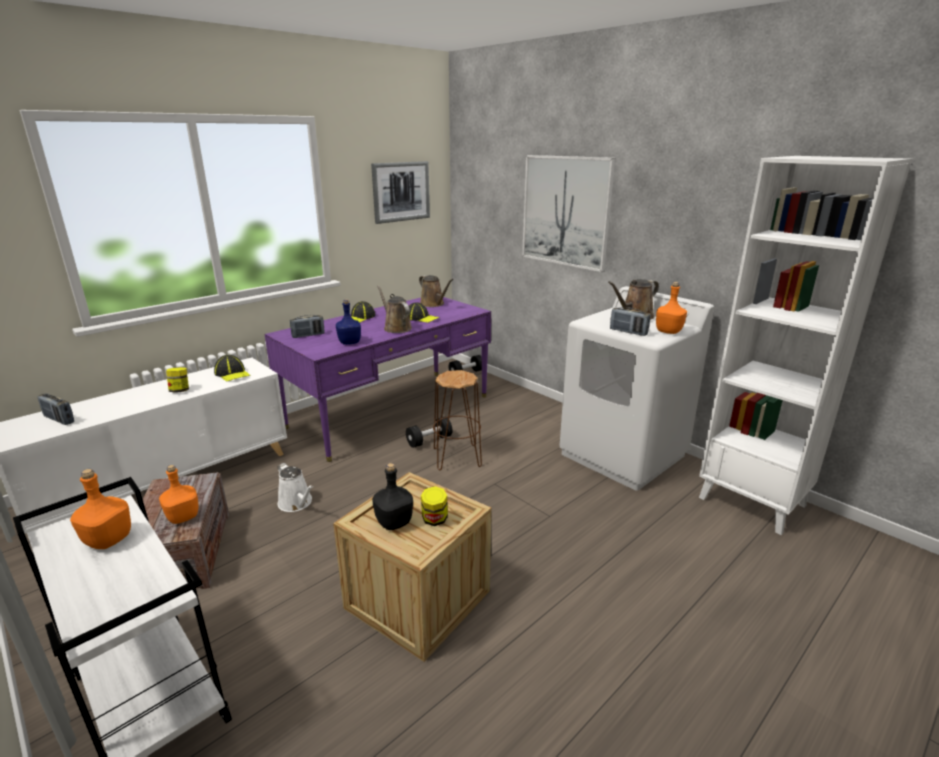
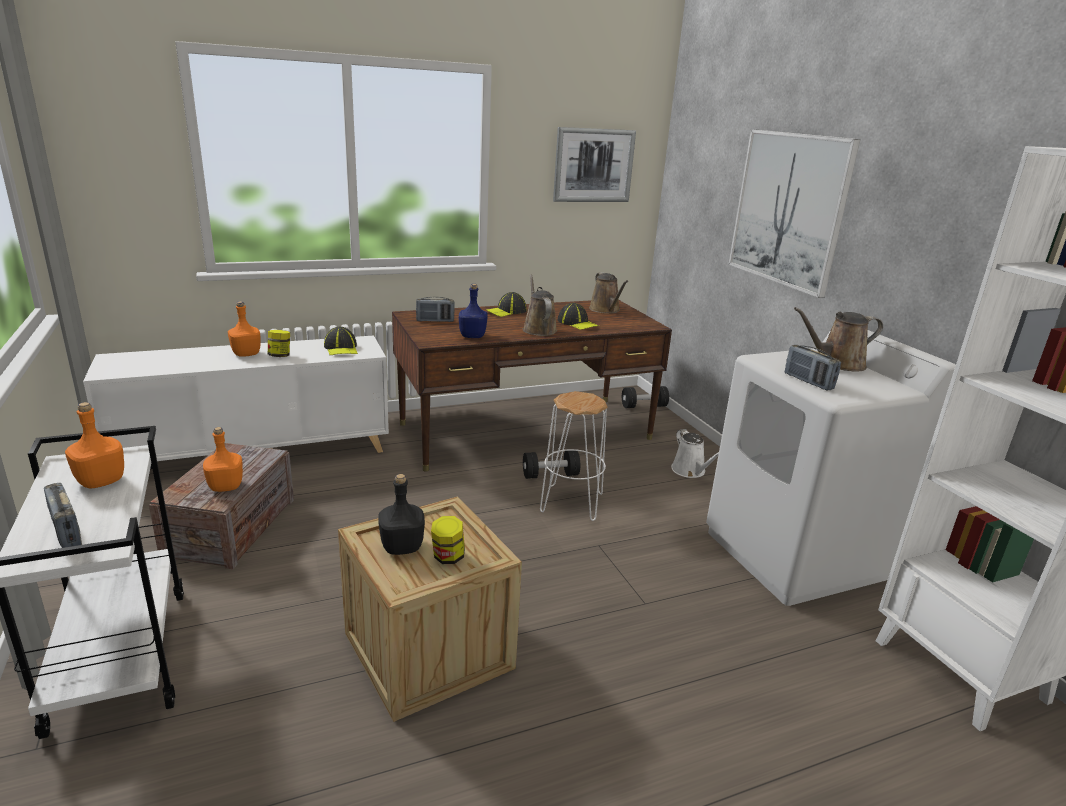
camera: 20 degrees right, 0 degrees up
(59, 419) = (157, 361): radio -> radio (67, 535)
(297, 503) = (365, 507): white watering can -> white watering can (690, 471)
(390, 411) = (525, 431): purple desk -> brown desk
(457, 457) = (571, 503): brown stool -> white stool
(668, 331) = (869, 391): orange bottle -> orange bottle (246, 354)

